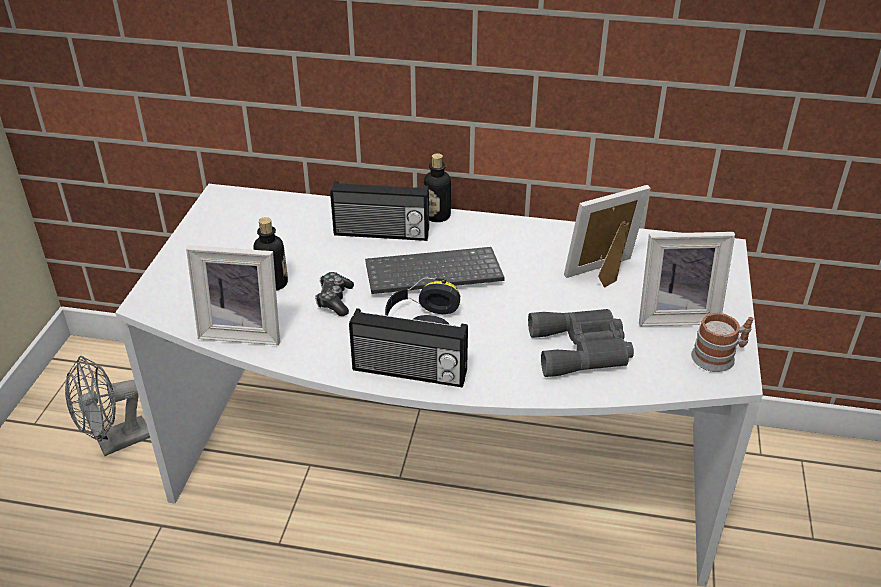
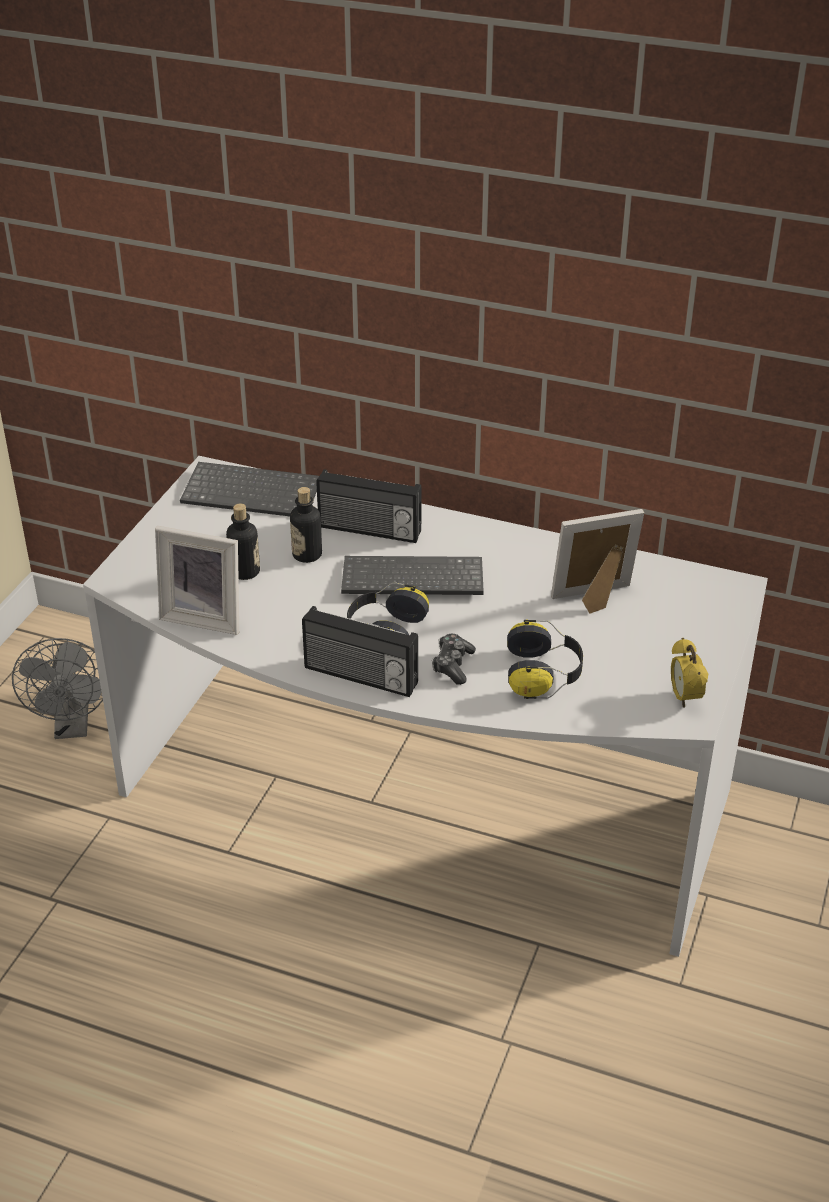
camera: 10 degrees right, 0 degrees up
(115, 442) = (72, 727): grey fan -> grey fan turned 75 degrees counterclockwise
(266, 210) = (254, 492): none -> keyboard
(335, 300) = (303, 596): game controller -> game controller (453, 665)
(437, 216) = (434, 516): bottle -> bottle (307, 555)
(583, 349) = (544, 674): grey binoculars -> headphones
(675, 314) = (655, 650): picture frame -> none
(719, 356) = (684, 698): mug -> alarm clock

